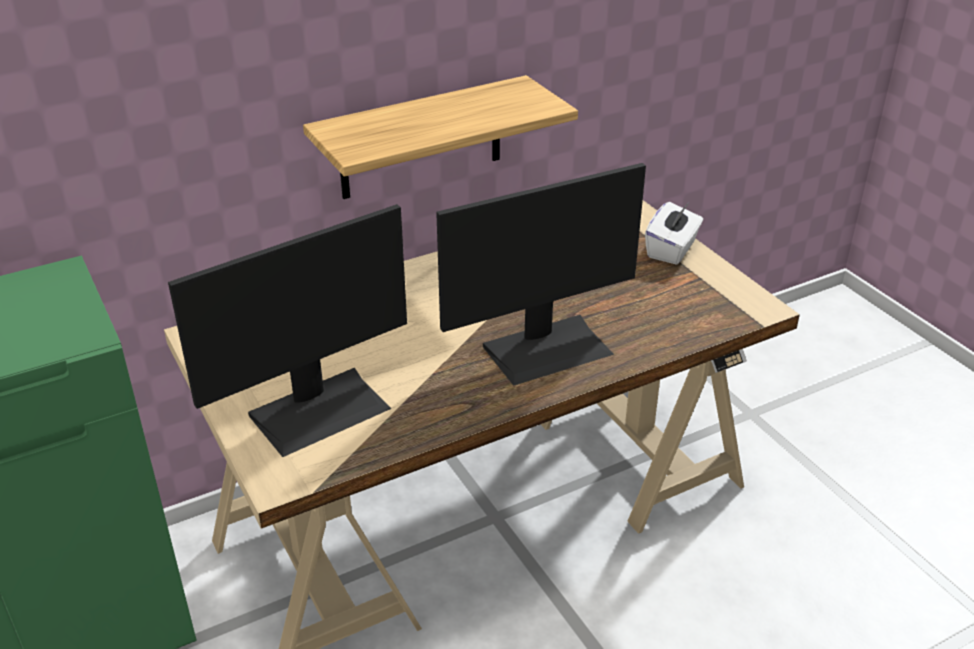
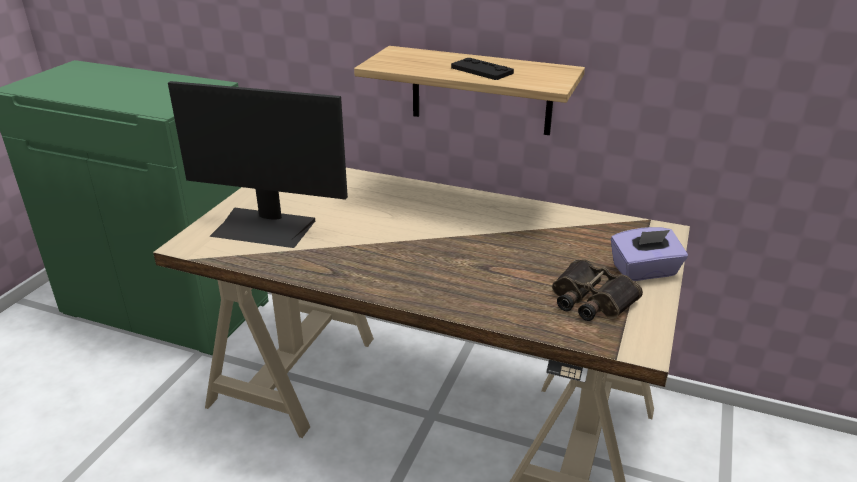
camera: 50 degrees right, 5 degrees down
(462, 116) = (482, 70): none -> black game controller
(547, 348) = (433, 273): monitor -> none
(672, 250) = (644, 271): white tissue box -> purple tissue box
(680, 295) = (590, 300): none -> binoculars

